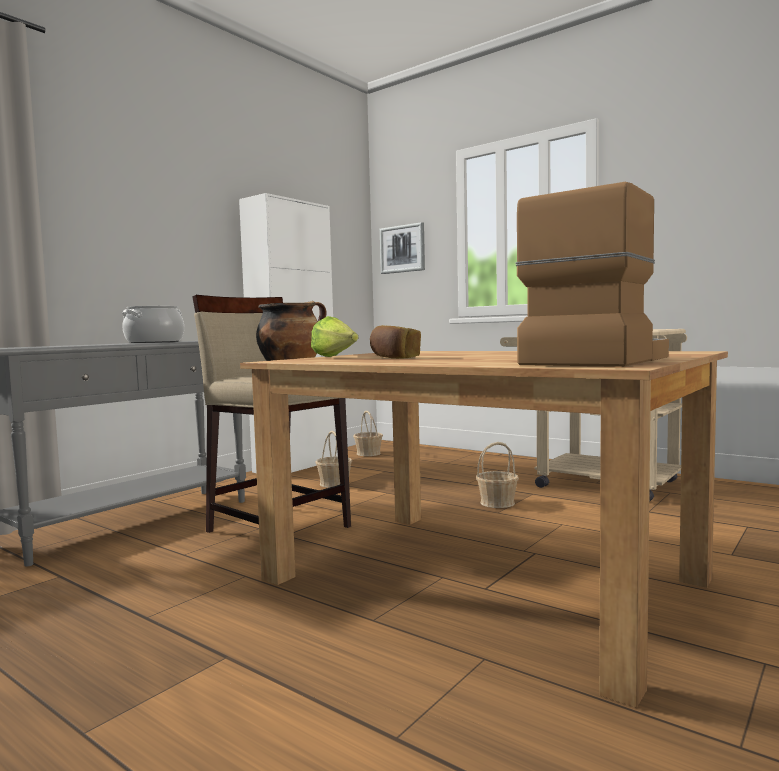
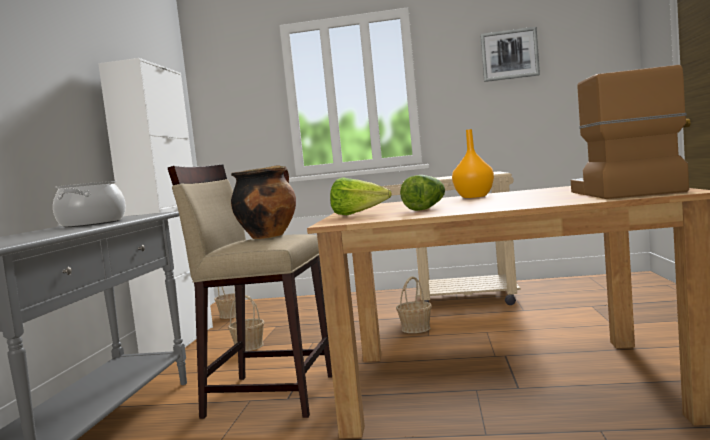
camera: 30 degrees left, 0 degrees up
(393, 357) = (426, 208): bread -> lettuce
(402, 249) = (228, 115): picture -> picture (509, 55)
(506, 352) = (475, 196): none -> orange vase

